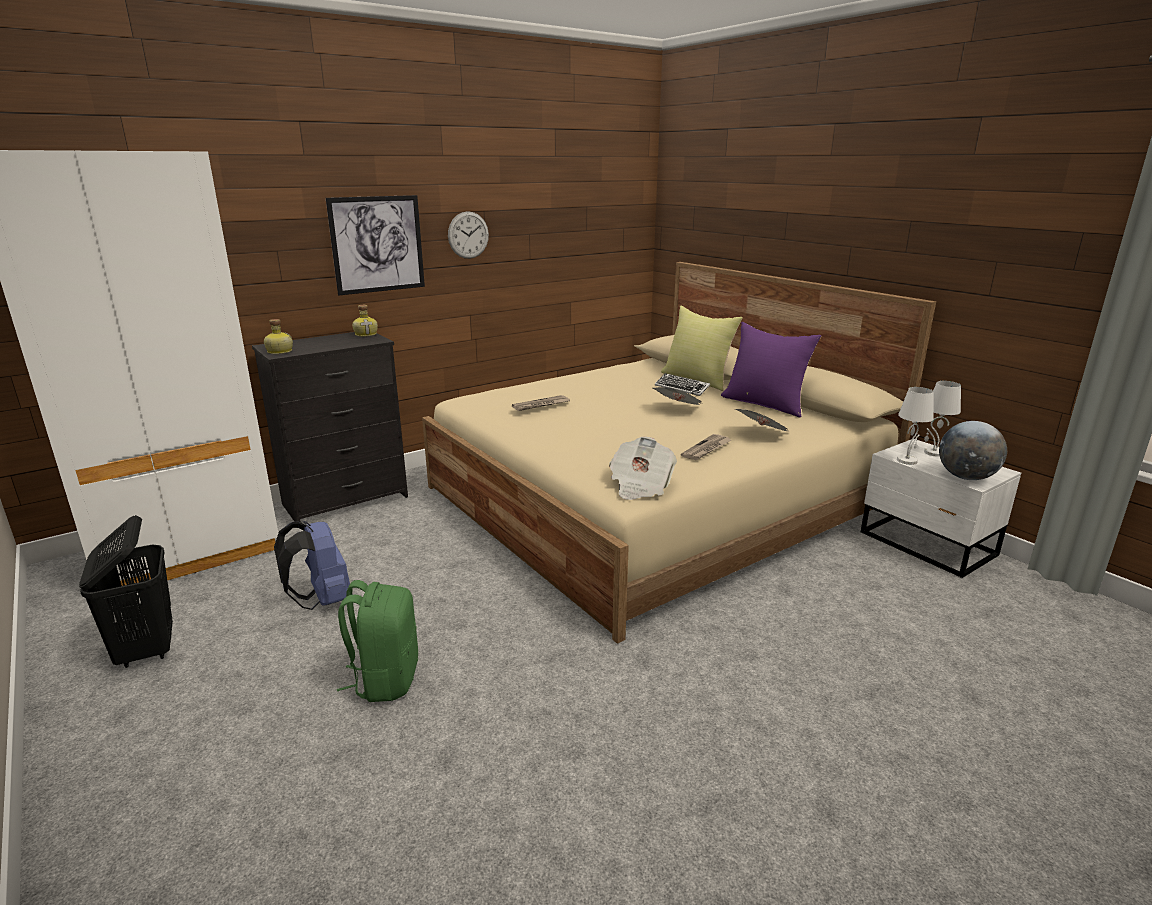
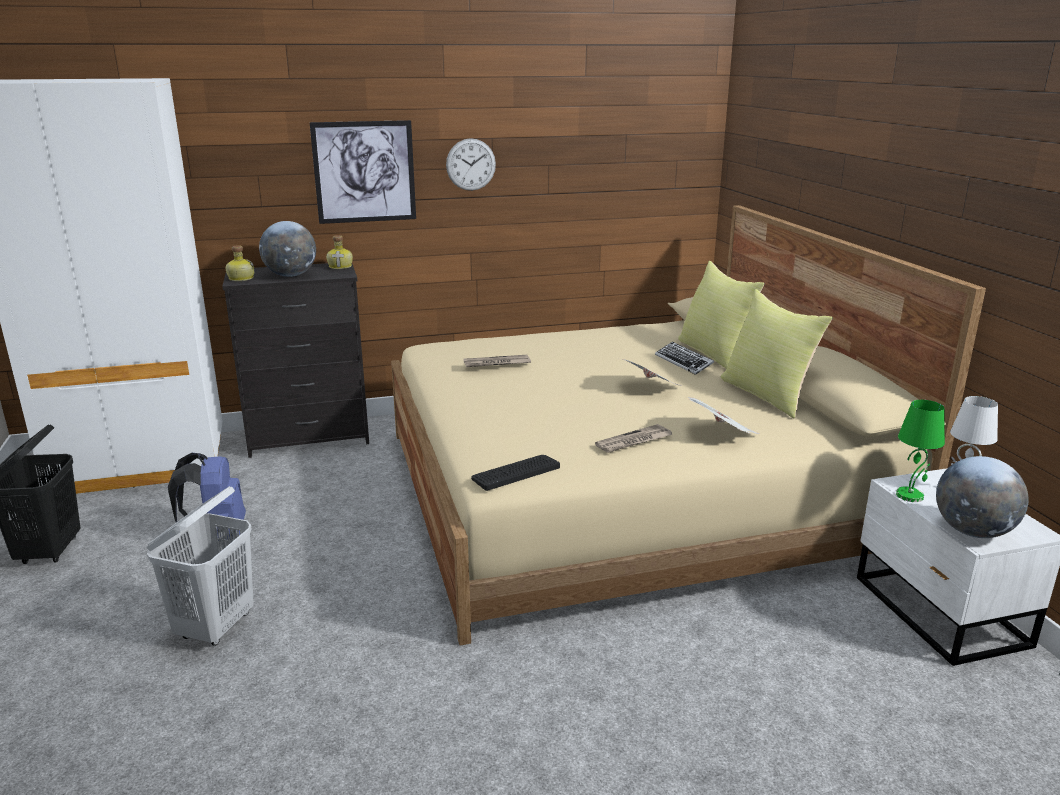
camera: 20 degrees right, 0 degrees up
(327, 345) = (291, 275): none -> globe
(385, 679) = (216, 627): green backpack -> white laundry basket
(640, 486) = (515, 472): newspaper -> keyboard
(765, 404) = (768, 395): purple pillow -> yellow pillow
(907, 460) = (910, 495): white table lamp -> green table lamp

